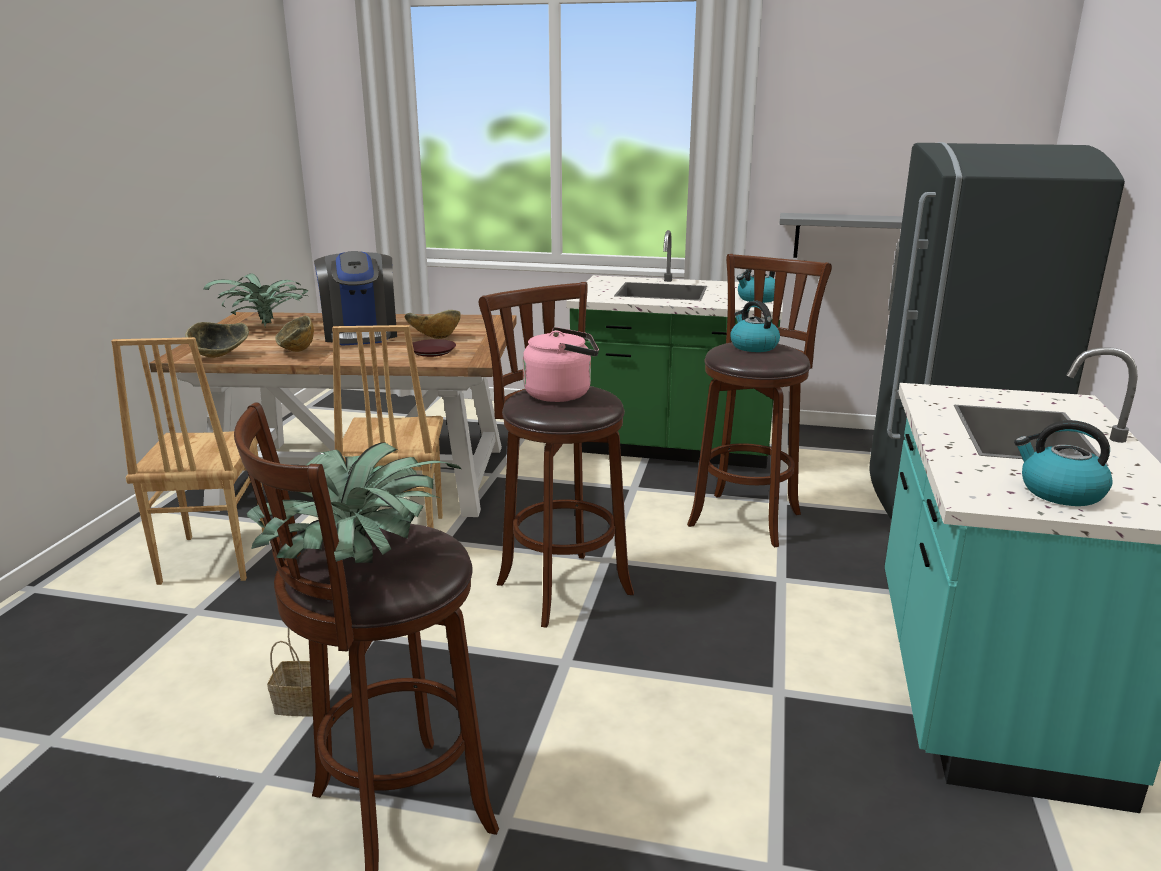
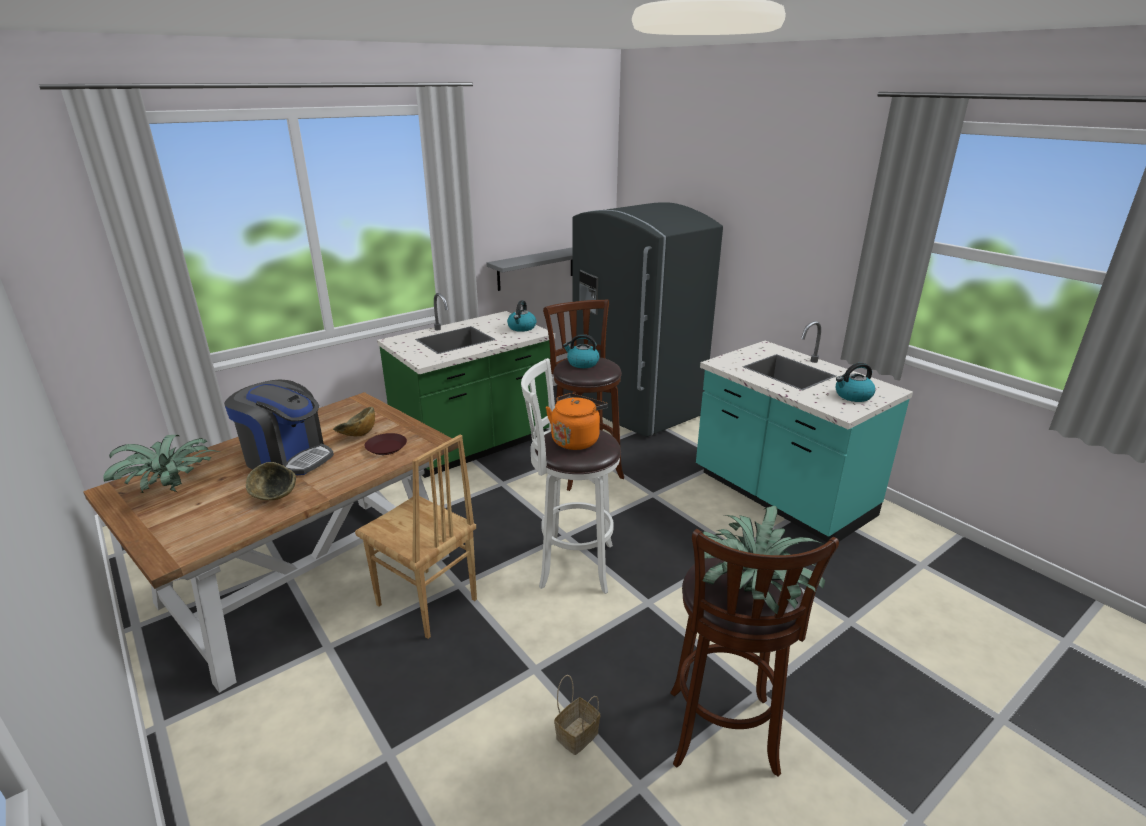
camera: 50 degrees left, 5 degrees up
(212, 559) = (316, 715): brown chair -> none
(220, 357) = (214, 537): bowl -> none
(560, 585) = (571, 565): brown stool -> white stool
(562, 394) = (576, 440): pink kettle -> orange kettle

